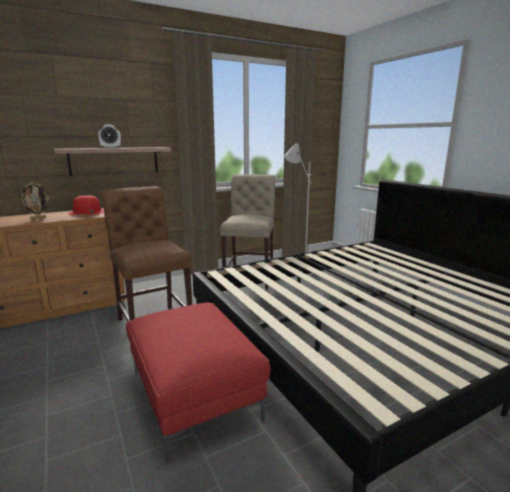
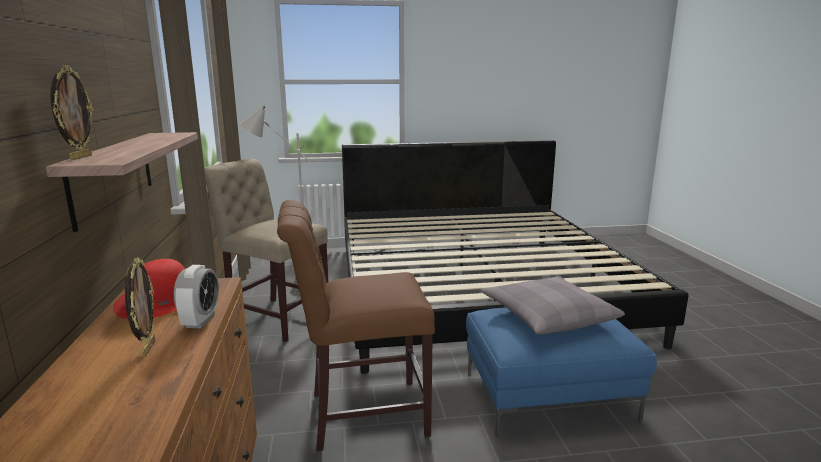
camera: 70 degrees left, 0 degrees up
(74, 148) = (80, 157): none -> picture frame
(111, 148) = (140, 146): alarm clock -> alarm clock (200, 321)
(192, 323) = (548, 316): none -> grey pillow
(196, 396) = (549, 395): red ottoman -> blue ottoman

